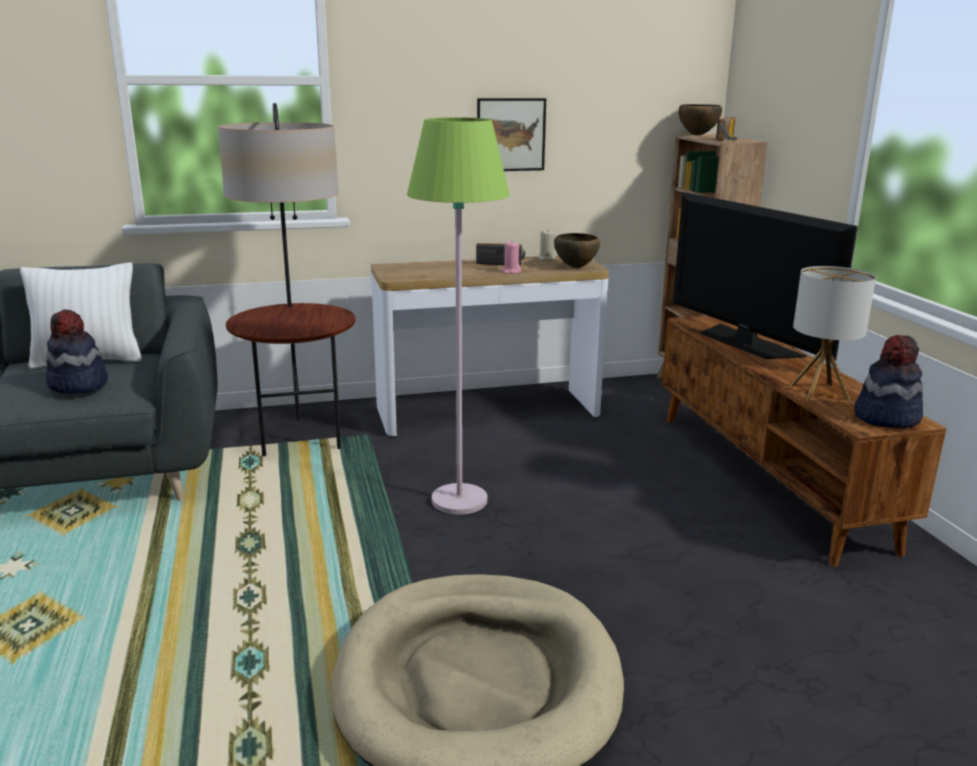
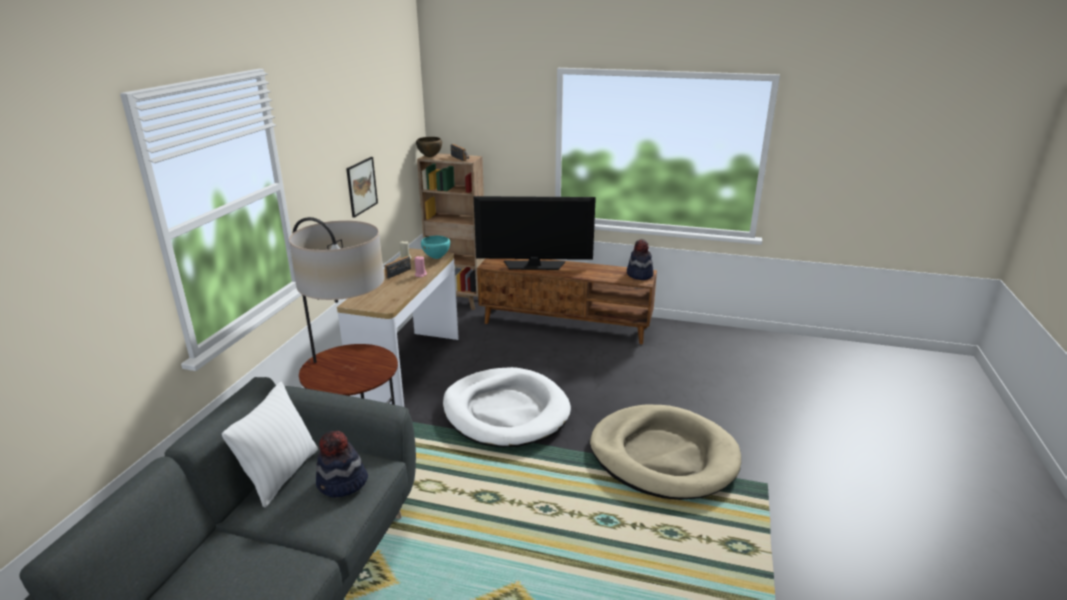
camera: 60 degrees left, 5 degrees up
(459, 500) = (505, 411): green floor lamp -> white dog bed
(576, 267) = (436, 258): brown bowl -> turquoise bowl
(819, 392) = (605, 275): table lamp -> none

